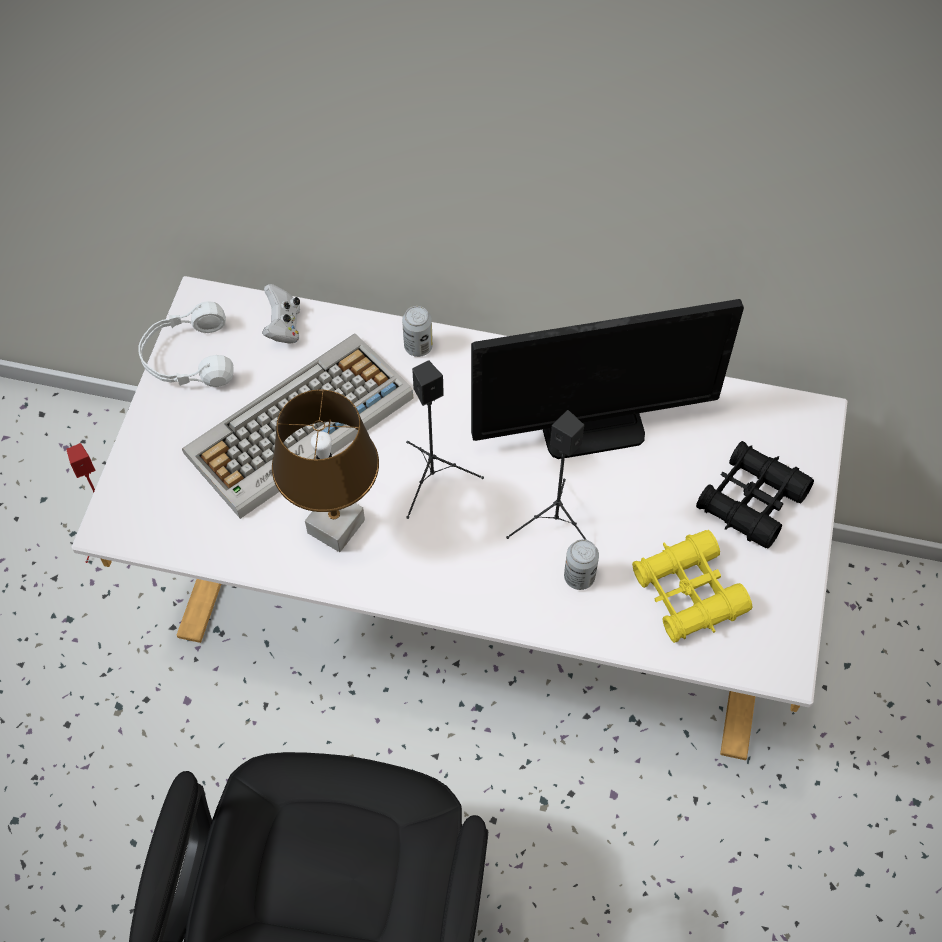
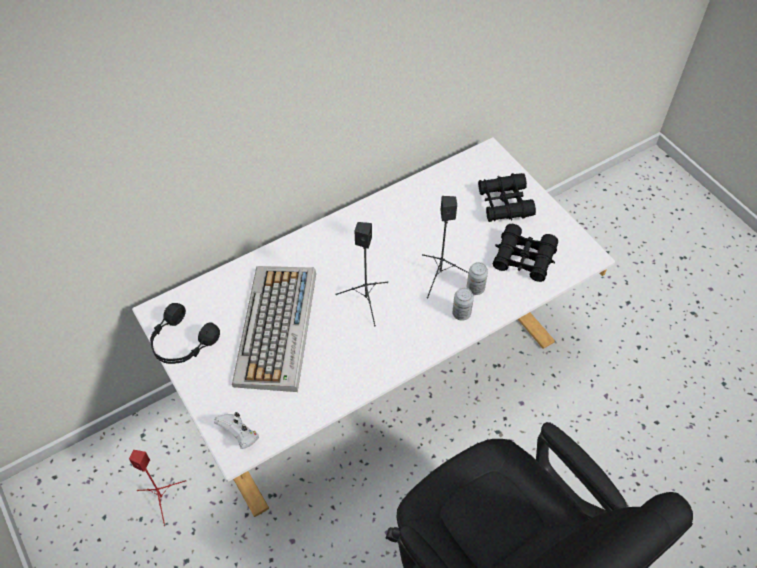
camera: 45 degrees left, 5 degrees down
(187, 358) = (181, 343): white headphones -> black headphones
(283, 326) = (214, 291): white game controller -> white game controller (239, 435)
(336, 525) = (346, 356): brown table lamp -> none
(418, 347) = (292, 250): can -> can (461, 313)
(591, 425) = (407, 224): monitor -> none
(688, 593) = (524, 258): yellow binoculars -> black binoculars

